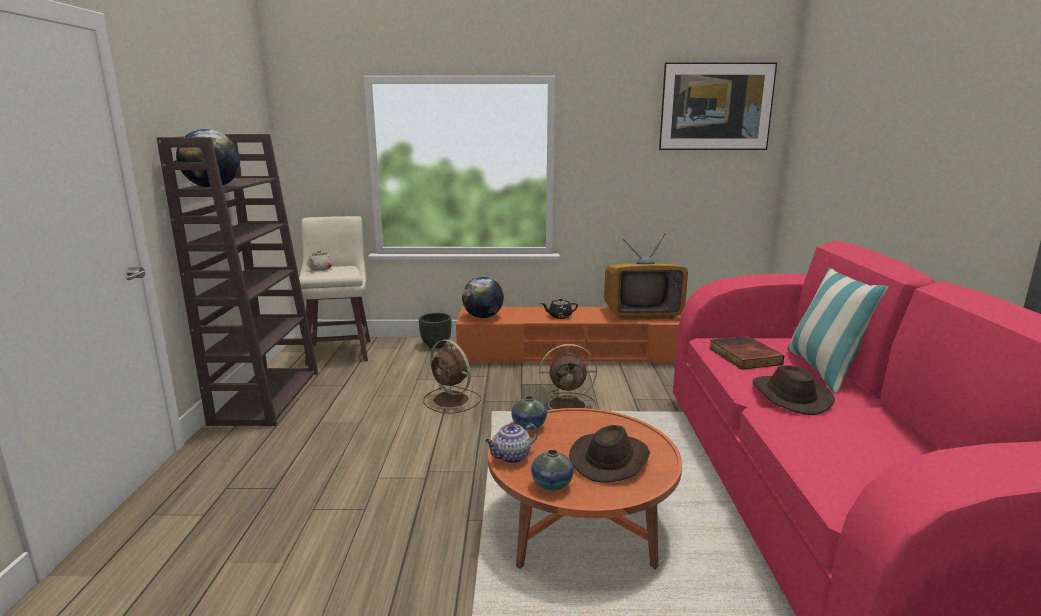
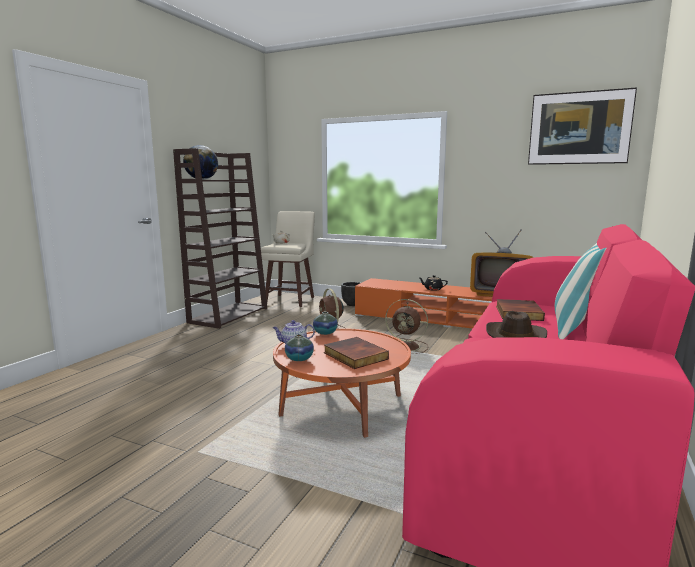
camera: 25 degrees right, 5 degrees down
(483, 317) = (378, 284): globe -> none
(610, 459) = (354, 356): brown hat -> book

